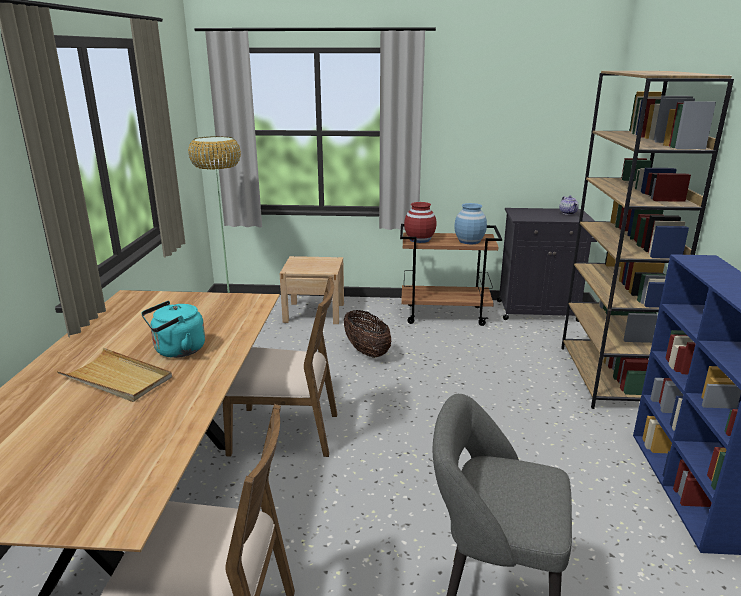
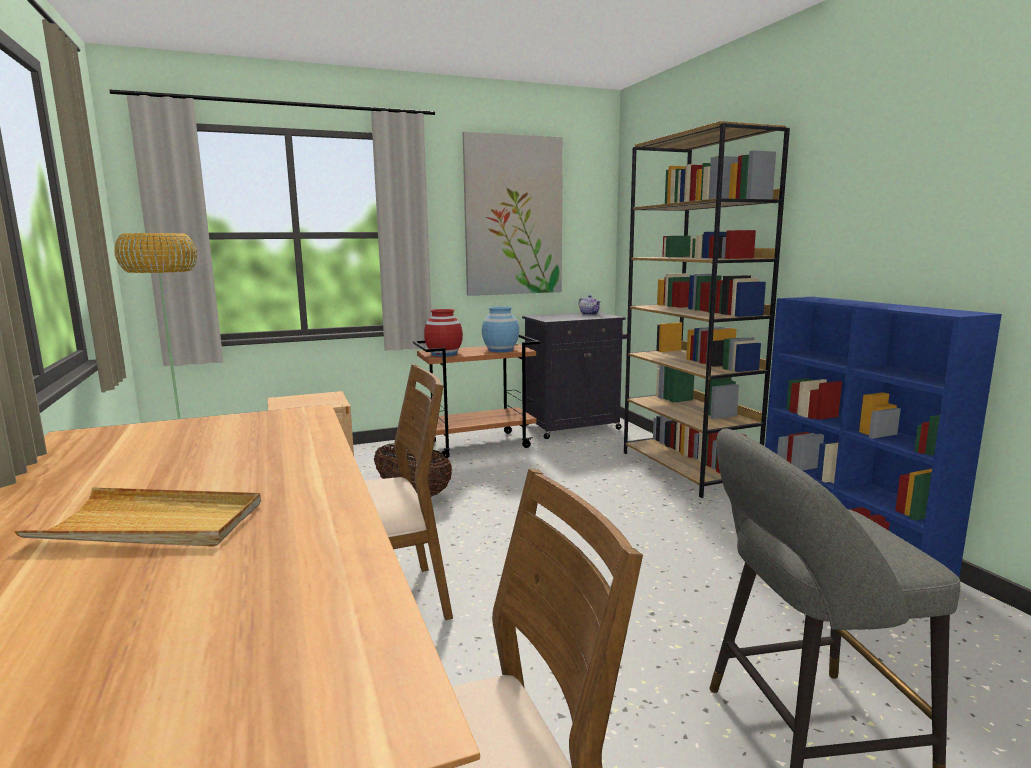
camera: 25 degrees left, 10 degrees down
(177, 351) = (233, 476): turquoise kettle -> none
(505, 118) = (513, 216): none -> picture

